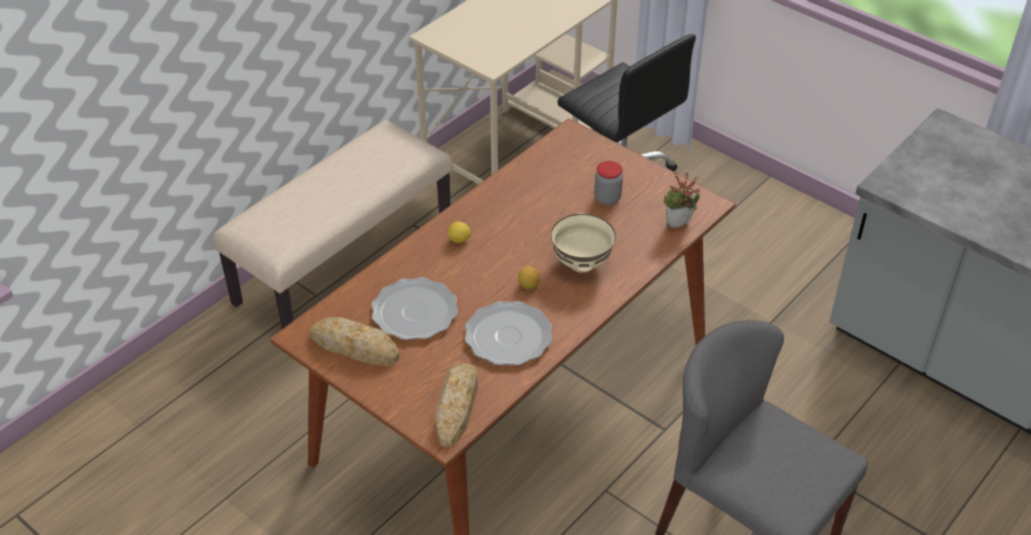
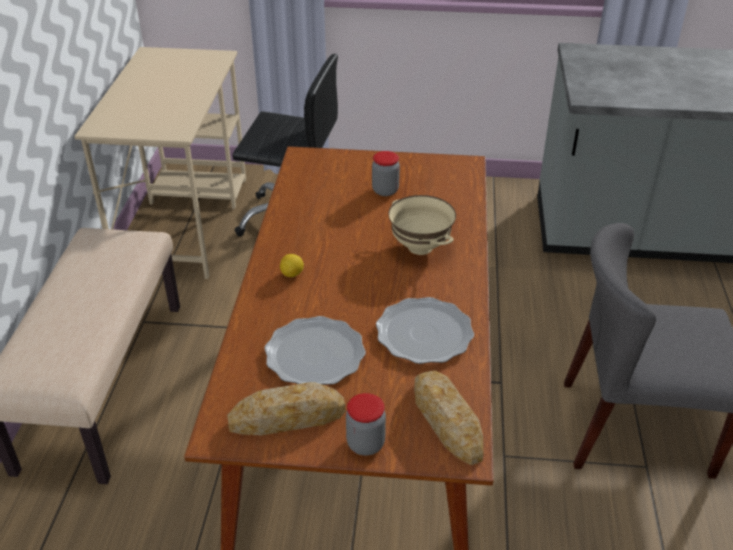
camera: 35 degrees left, 5 degrees down
(387, 392) = (365, 444): none -> jar
(528, 285) = (395, 284): lemon -> none
(678, 226) = (463, 187): potted plant -> none

